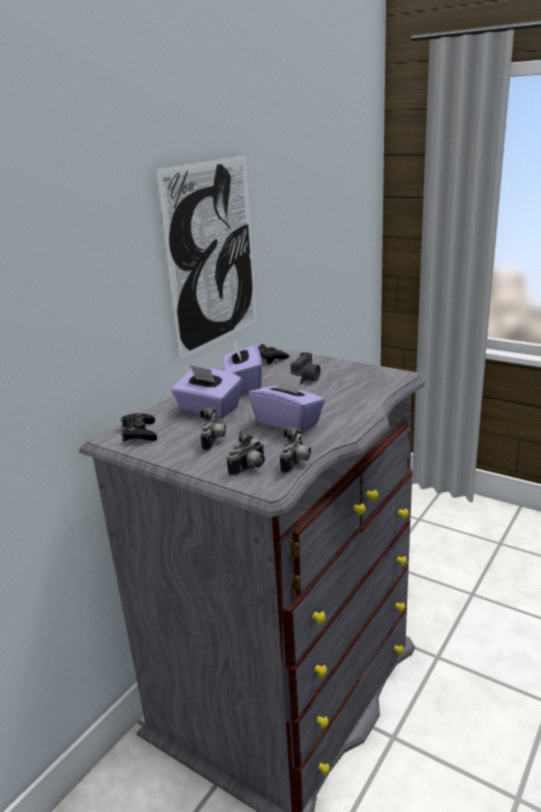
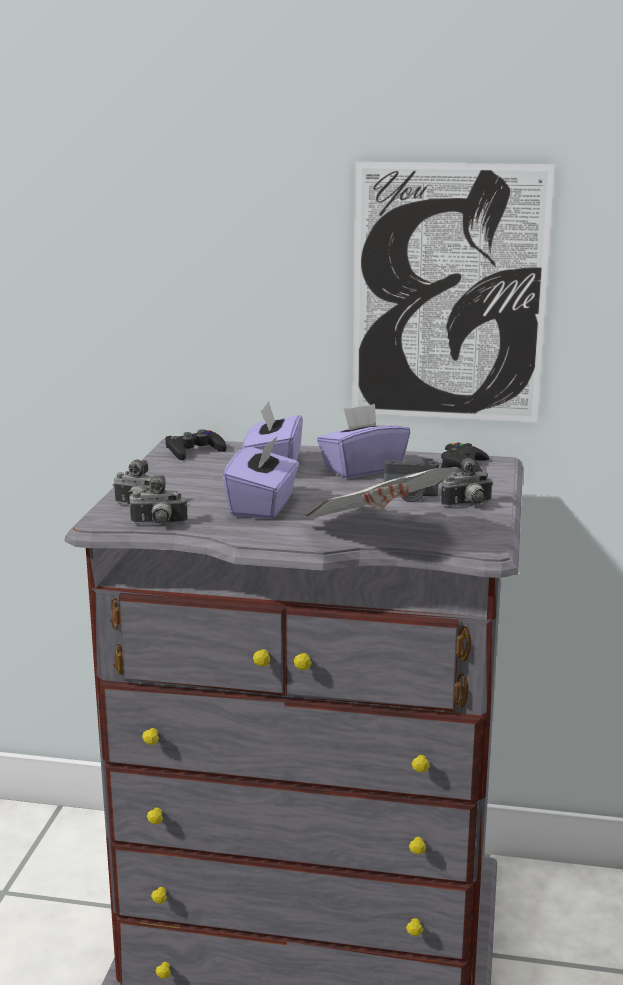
camera: 65 degrees right, 5 degrees down
(214, 442) = (192, 483): camera -> camera (468, 505)
(363, 397) = (376, 533): none -> newspaper

